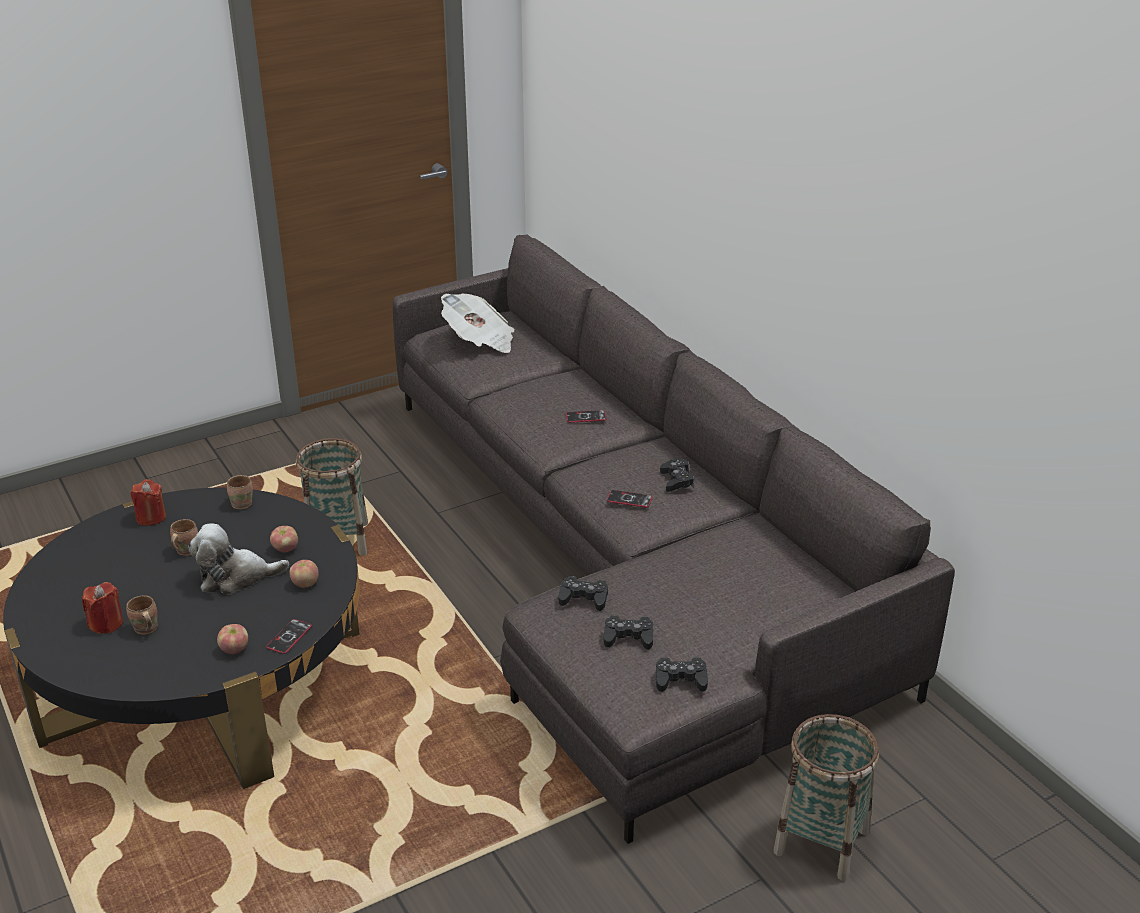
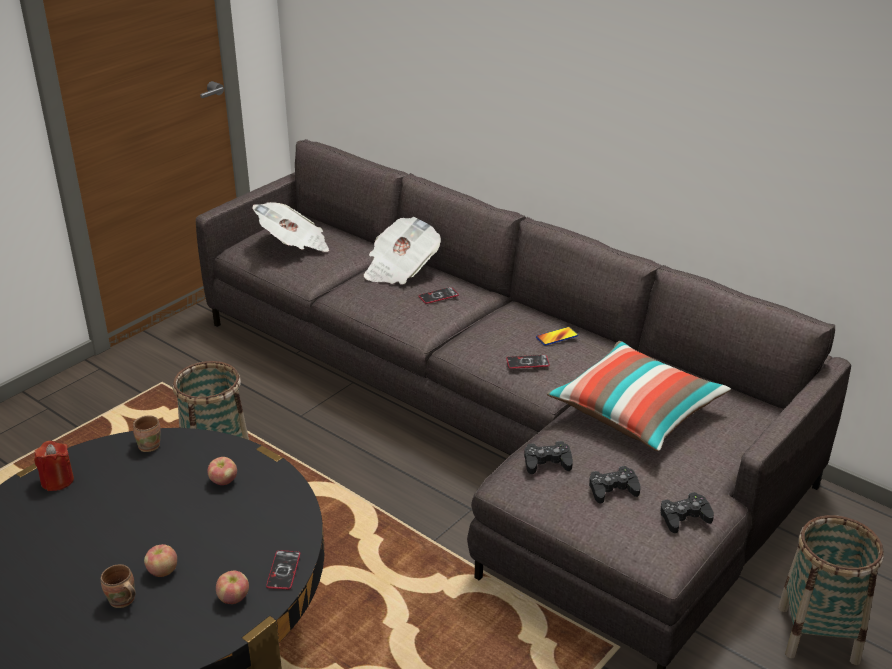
camera: 20 degrees left, 0 degrees up
(106, 623) = (73, 606): red candle -> none
(185, 550) = (116, 507): brown mug -> none
(235, 577) = (188, 522): plush toy -> none
(305, 583) = (265, 511): apple -> apple (162, 571)
(566, 383) = (400, 269): none -> newspaper
(676, 480) = (557, 337): black game controller -> phone
(705, 570) = (635, 412): none -> pillow

